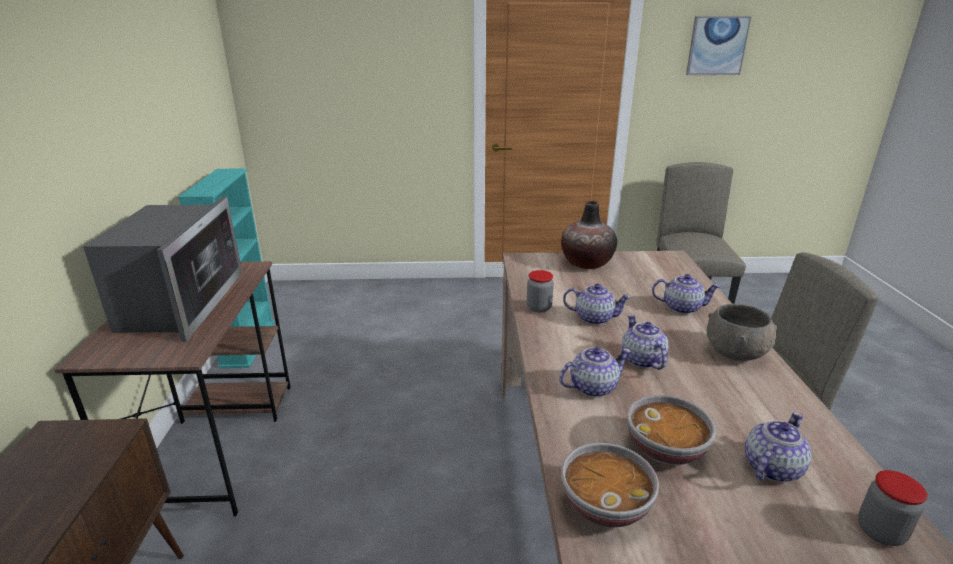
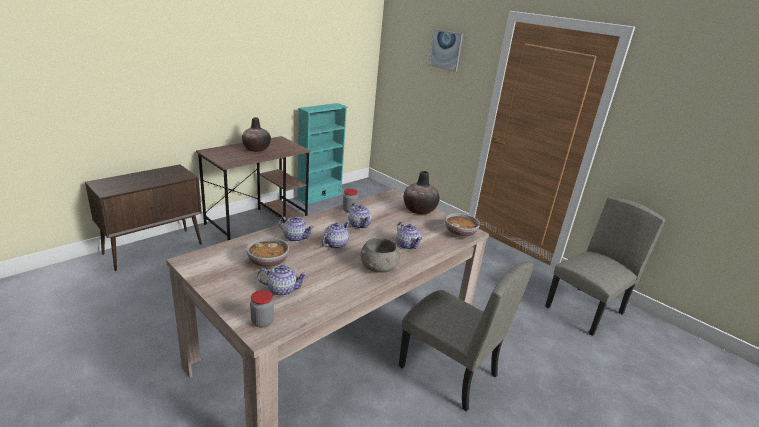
camera: 45 degrees right, 0 degrees up
(181, 303) = (256, 149): microwave -> vase
(604, 504) = (218, 256): bowl -> bowl (460, 233)
(717, 46) = (685, 110): picture -> picture (446, 50)

